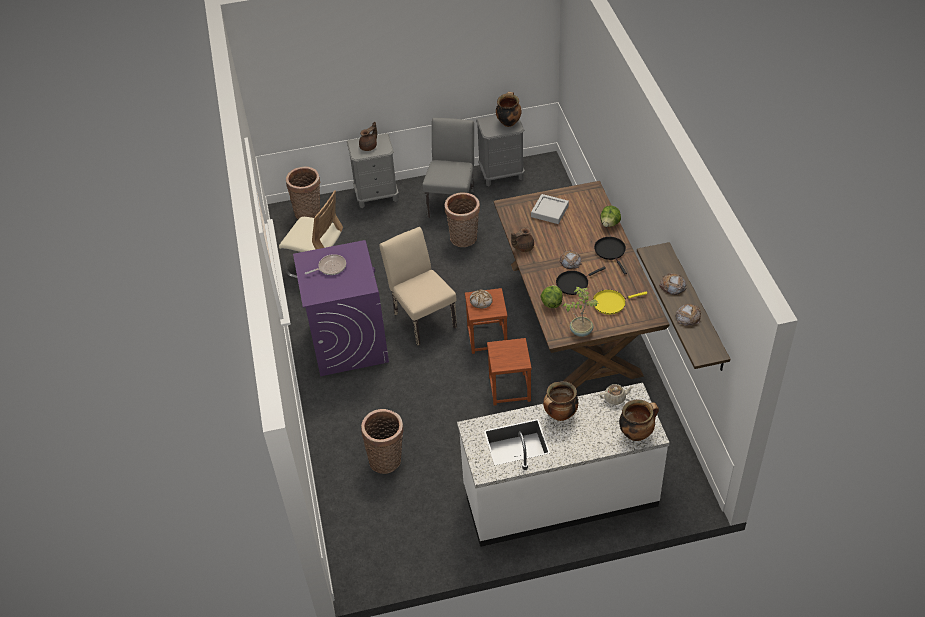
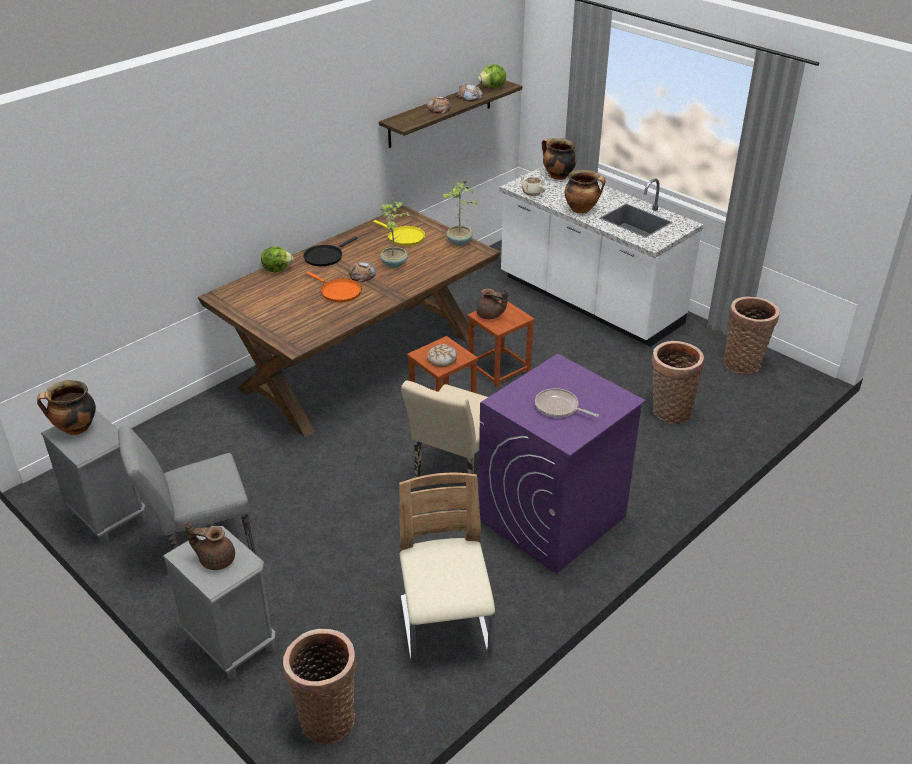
camera: 125 degrees left, 10 degrees down
(464, 239) = (282, 496): basket -> basket (743, 362)
(523, 247) = (364, 310): brown teapot -> brown teapot (490, 316)
(549, 211) = (284, 312): grey tray -> none
(551, 303) = (437, 267): lettuce -> lettuce (492, 87)
(555, 243) = (339, 292): none -> orange frying pan
(574, 283) = (394, 263): black frying pan -> potted plant

